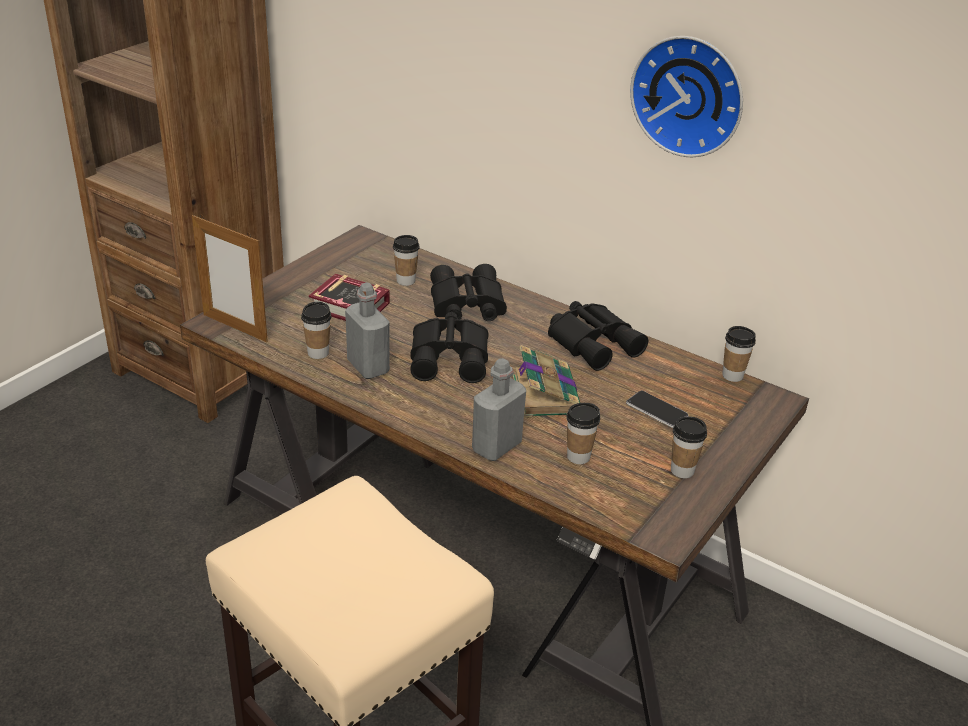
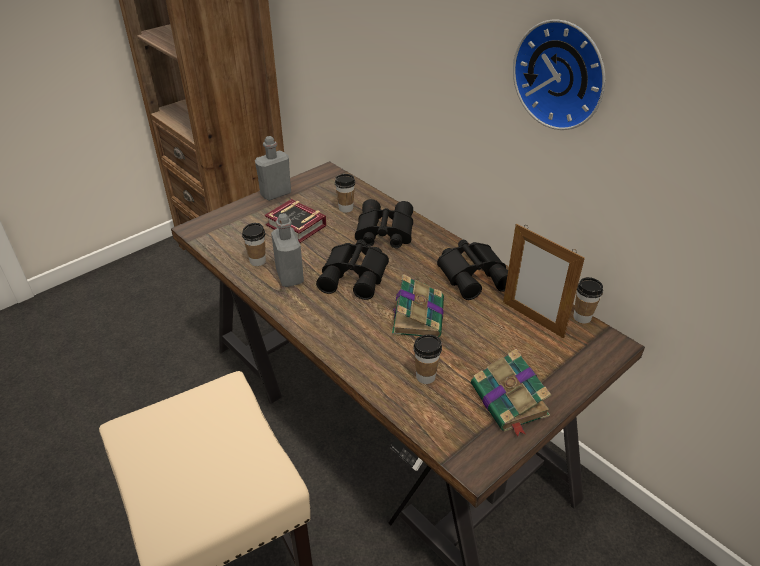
camera: 15 degrees right, 5 degrees up
(235, 328) = (207, 234): picture frame -> picture frame (532, 319)
(496, 447) = (362, 358): grey bottle -> grey bottle (276, 194)
(656, 410) = (506, 342): phone -> none
(682, 470) = (510, 402): cup -> book

